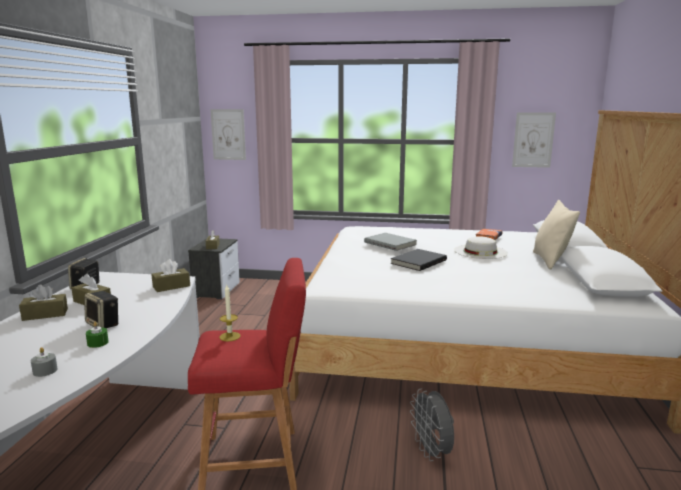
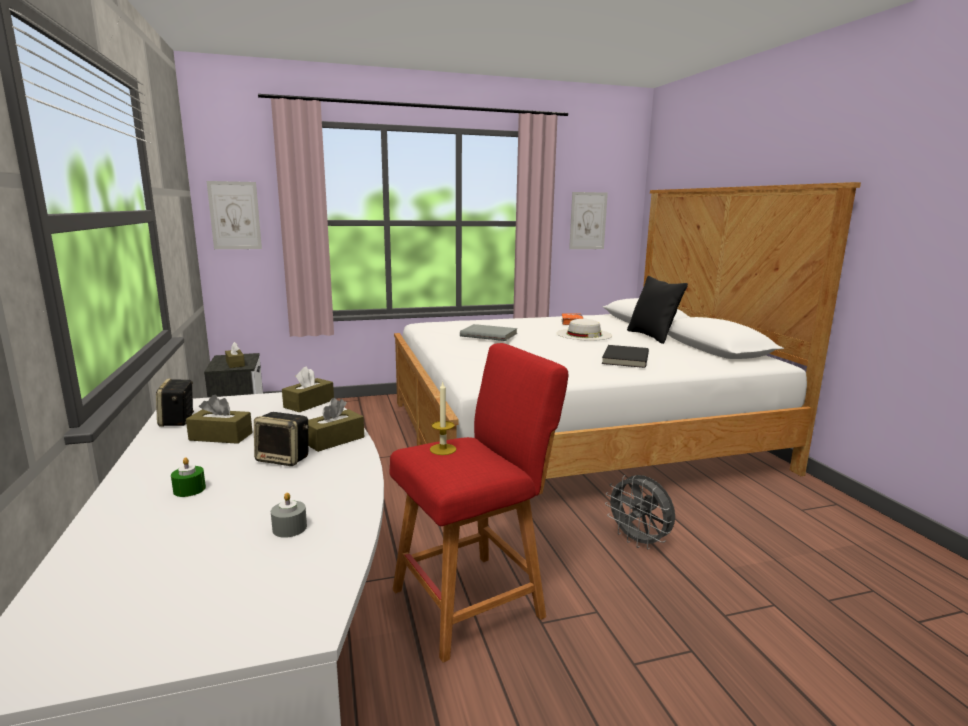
camera: 25 degrees left, 0 degrees up
(45, 314) = (168, 462): brown tissue box -> brown tissue box (334, 440)
(98, 343) = (313, 481): green candle -> green candle (189, 489)
(417, 261) = (539, 349): black book -> black book (624, 358)
(550, 260) = (652, 336): beige pillow -> black pillow

